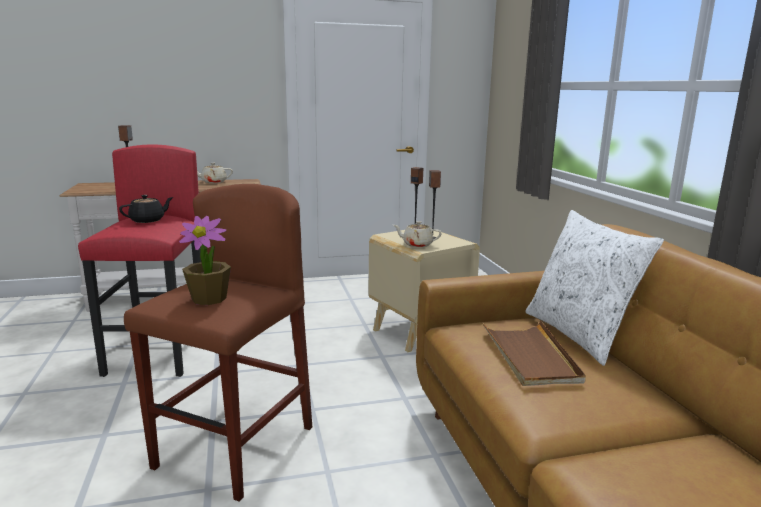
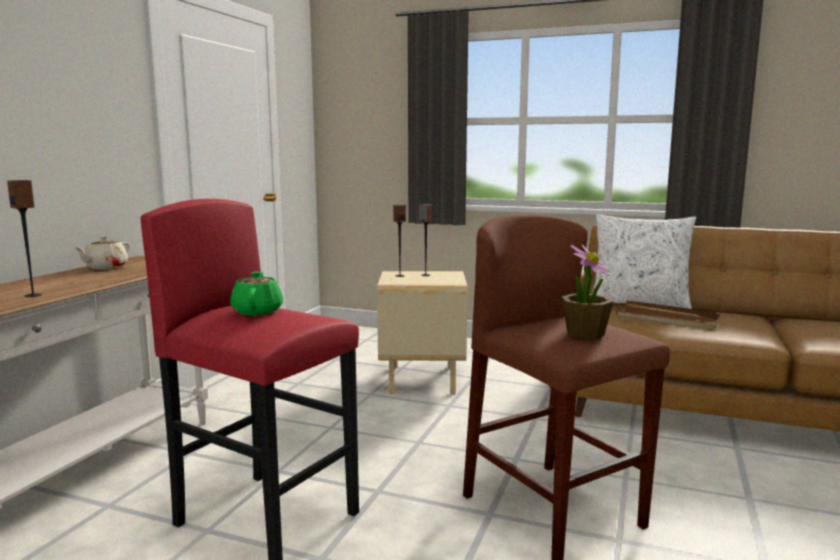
camera: 55 degrees left, 5 degrees down
(148, 220) = (257, 311): black teapot -> green teapot
(417, 244) = (438, 281): beige teapot -> none

